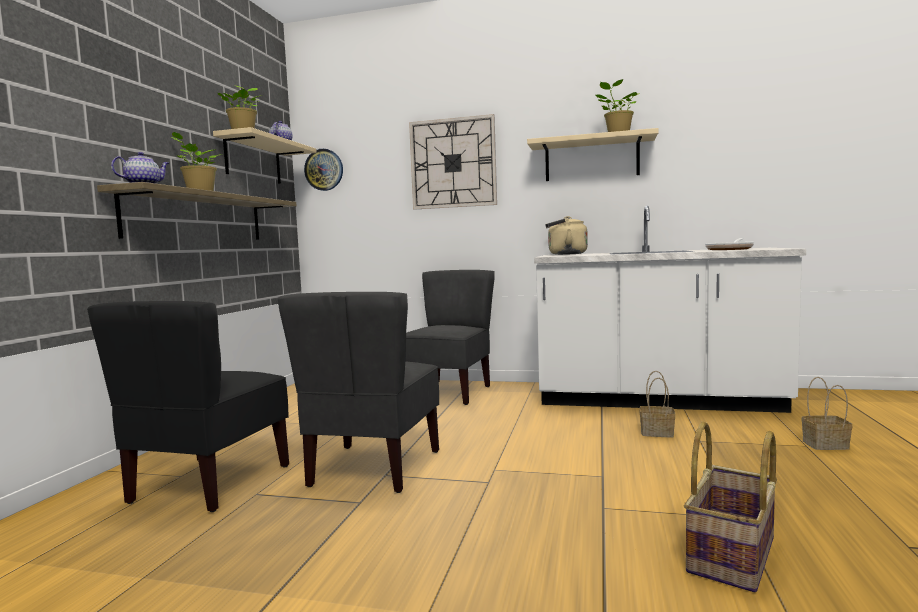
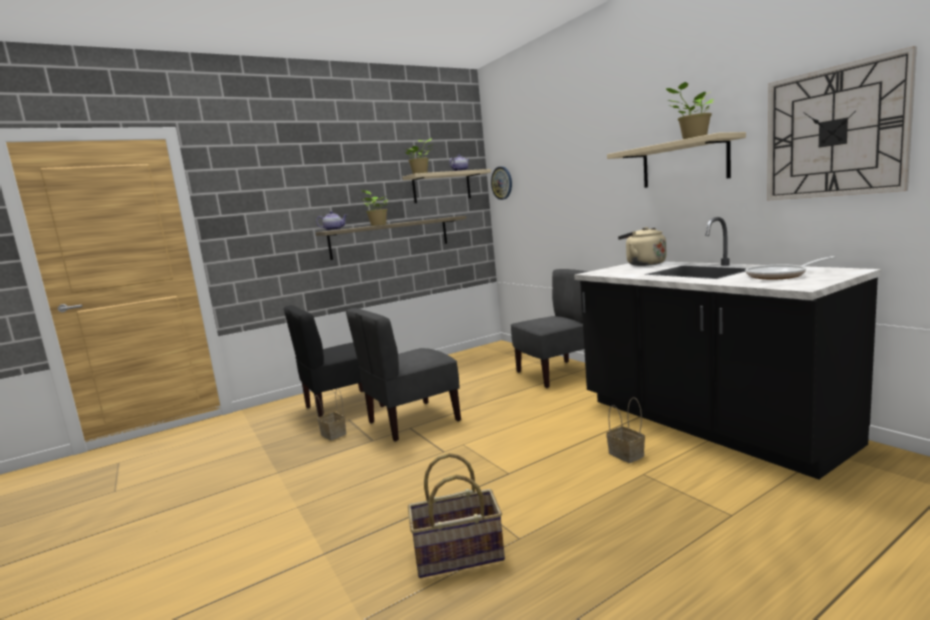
camera: 45 degrees right, 5 degrees up
(453, 163) = (577, 173): wall clock -> wall clock (834, 132)
(656, 399) = (706, 423): white counter -> black counter
(826, 444) = (757, 522): basket -> basket (334, 434)

